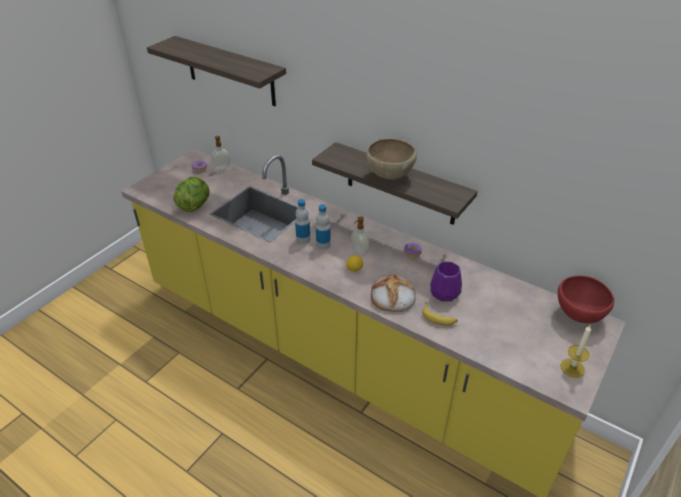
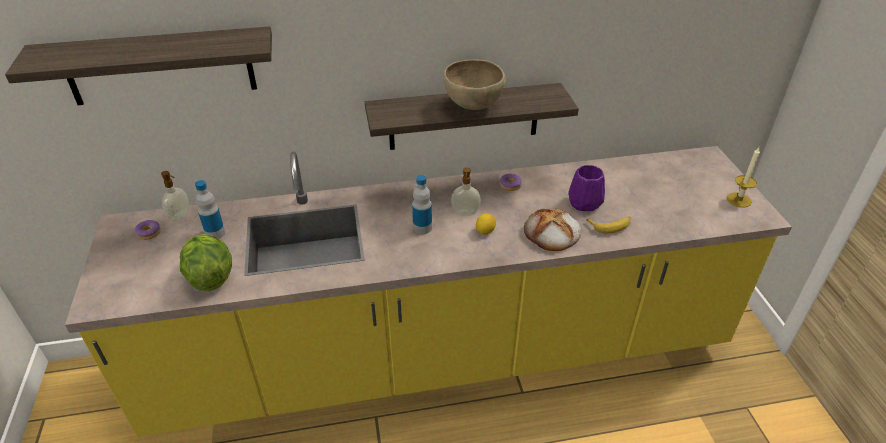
camera: 45 degrees left, 0 degrees up
(303, 239) = (394, 235): bottle -> bottle (215, 233)
(577, 315) = (687, 159): red bowl -> none

